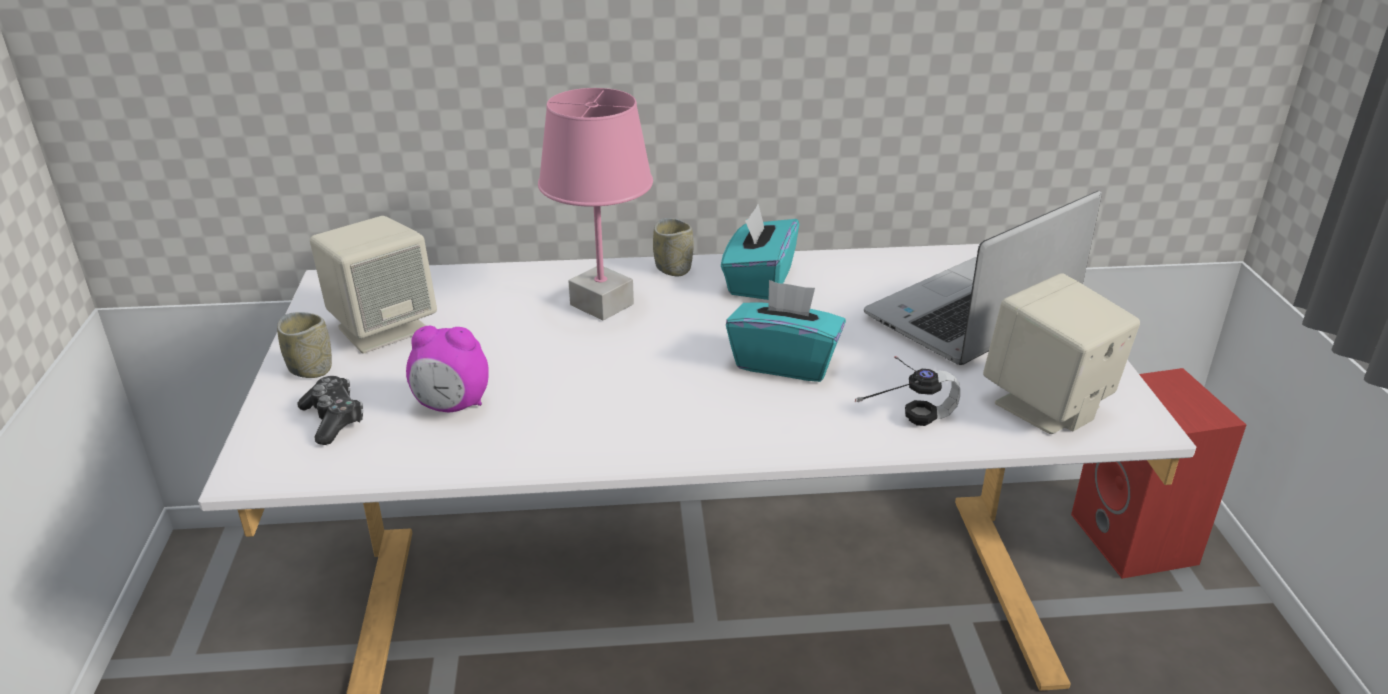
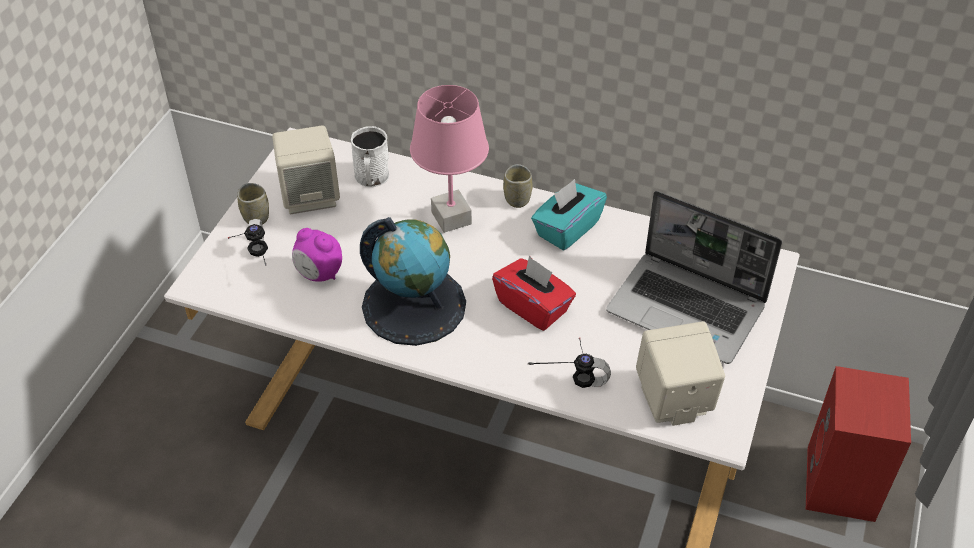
camera: 25 degrees right, 15 degrees up
(333, 419) = (252, 262): game controller -> headphones
(462, 292) = (371, 178): none -> white mug
(620, 403) = (414, 305): none -> globe
(784, 362) = (533, 307): turquoise tissue box -> red tissue box
(971, 316) = (688, 309): laptop -> laptop turned 135 degrees counterclockwise

